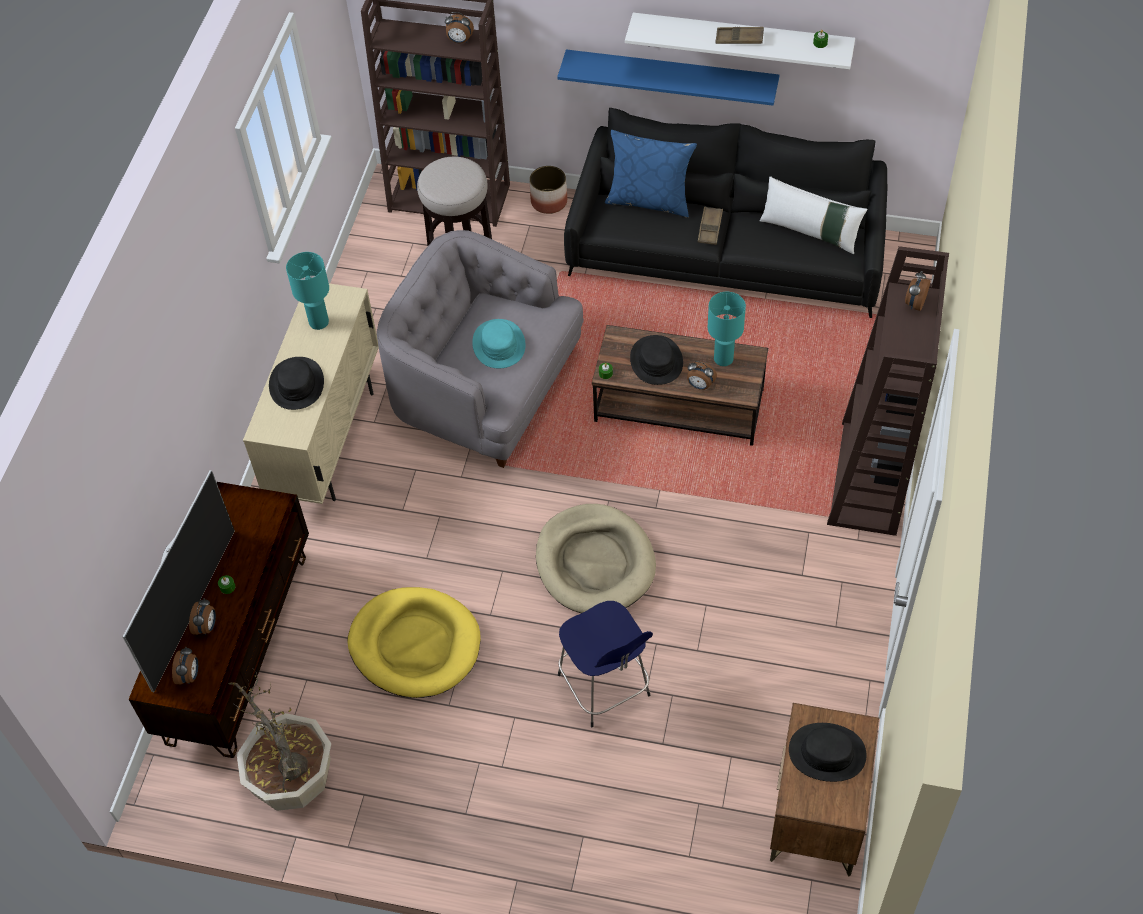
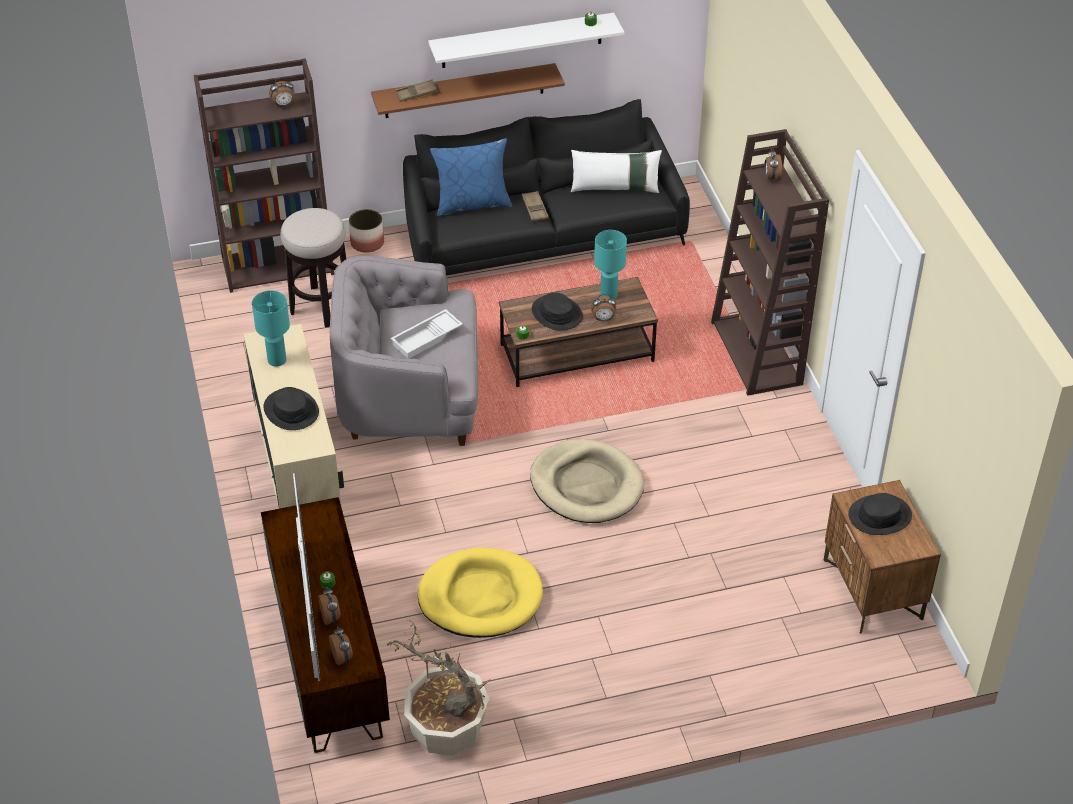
camera: 30 degrees left, 10 degrees down
(498, 345) = (427, 338): turquoise hat -> white tray
(605, 688) = (656, 568): blue stool -> none
(671, 76) = (464, 91): blue shelf -> brown shelf
(739, 38) = (526, 36): brown tray -> brown tray (416, 93)

